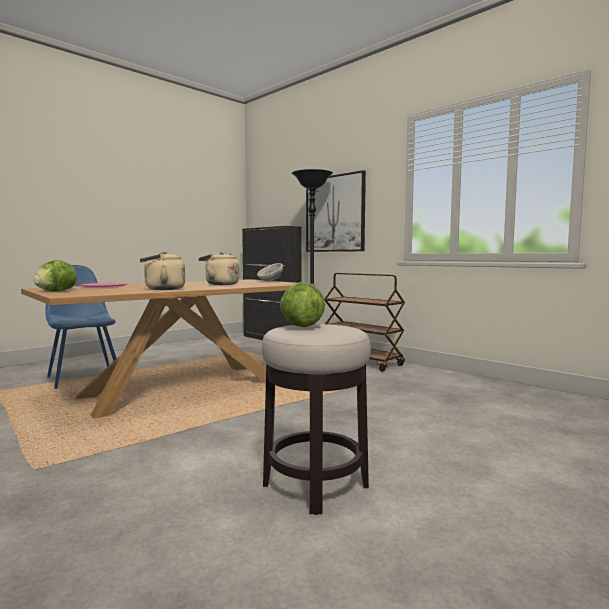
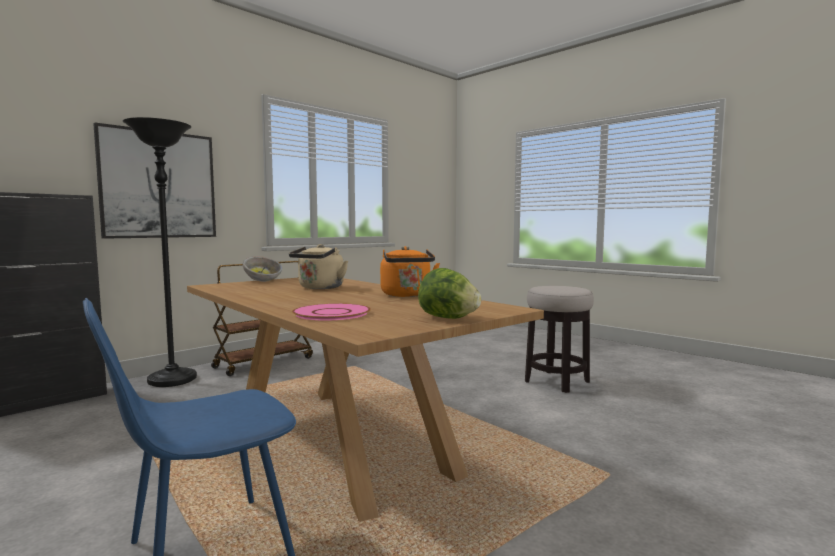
camera: 90 degrees left, 0 degrees up
(162, 289) = (407, 295): beige kettle -> orange kettle
(300, 326) = (559, 288): lettuce -> none

